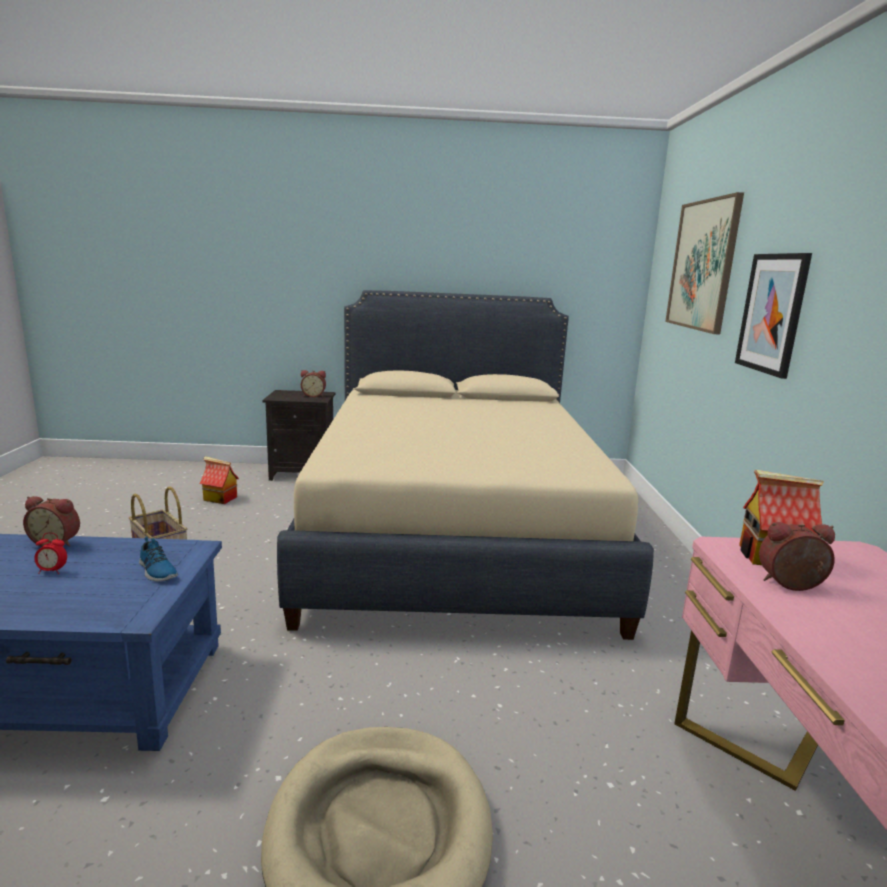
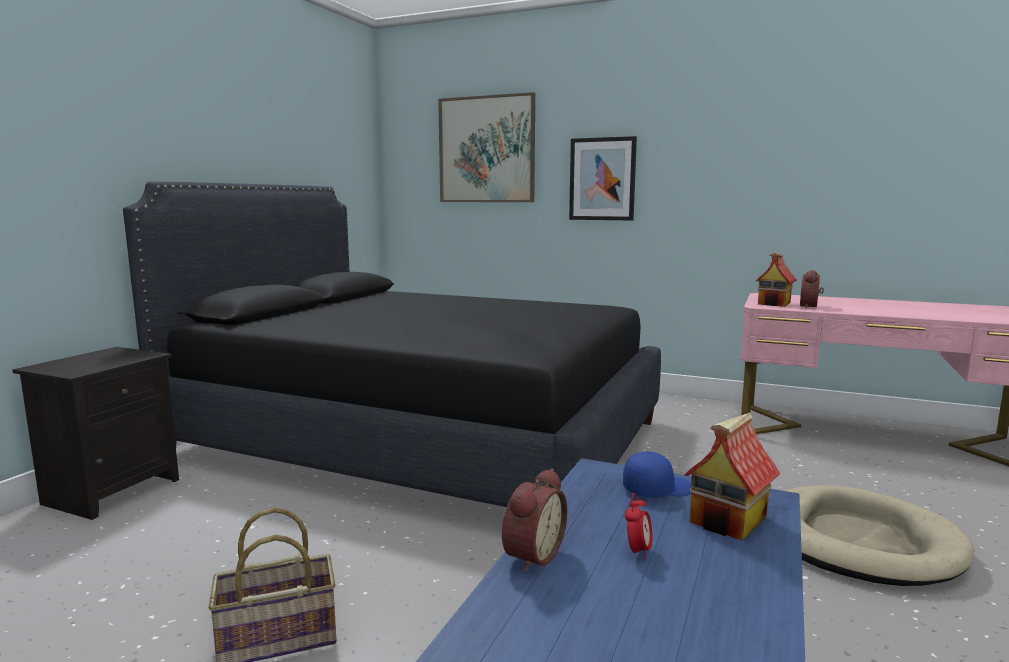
camera: 65 degrees left, 5 degrees down
(157, 571) = (656, 489): shoe -> blue cap
(219, 498) = (101, 569): toy house -> toy house (729, 520)
(313, 395) = (115, 355): alarm clock -> none
(454, 531) = (423, 439): beige bed -> black bed

